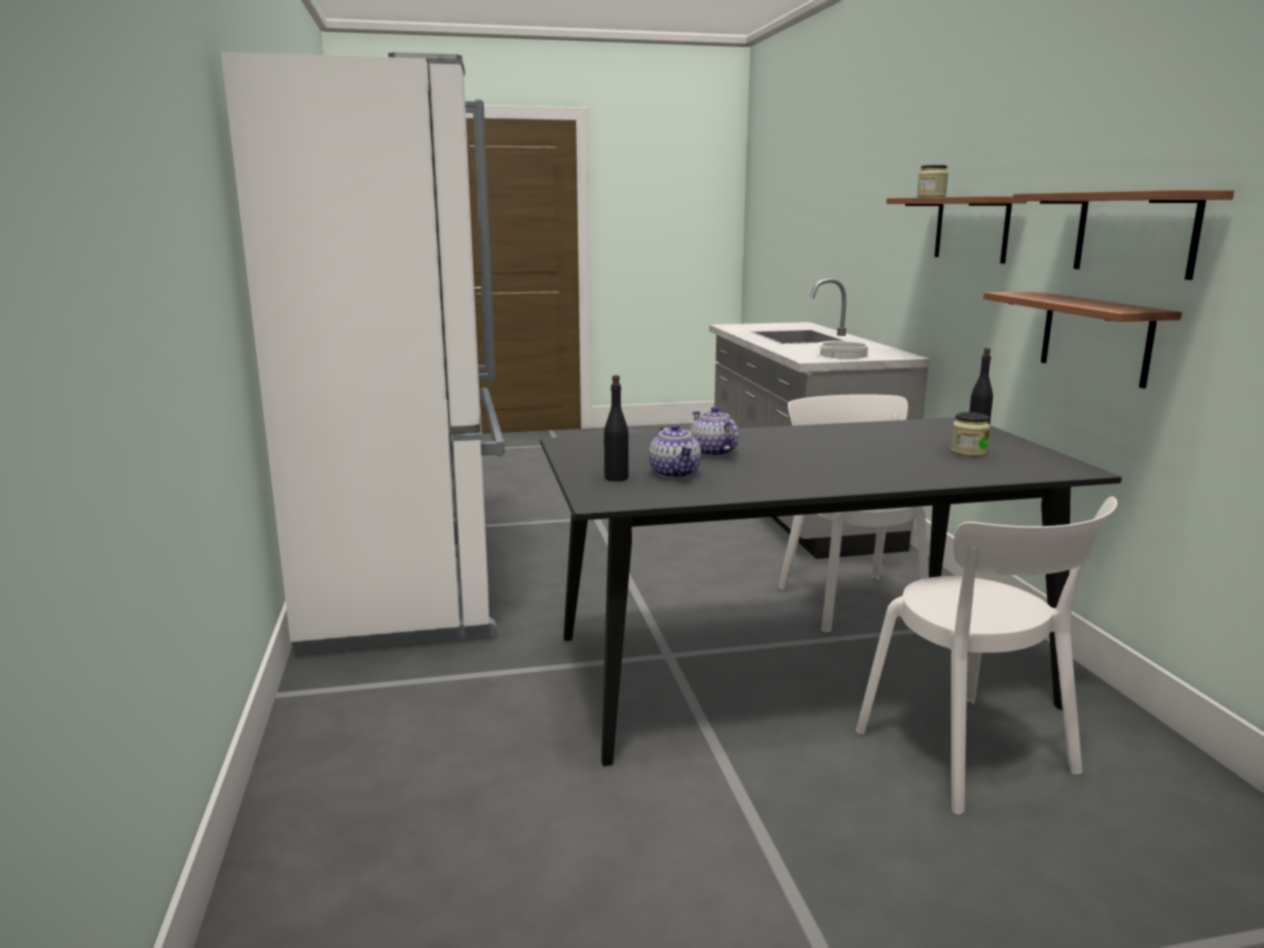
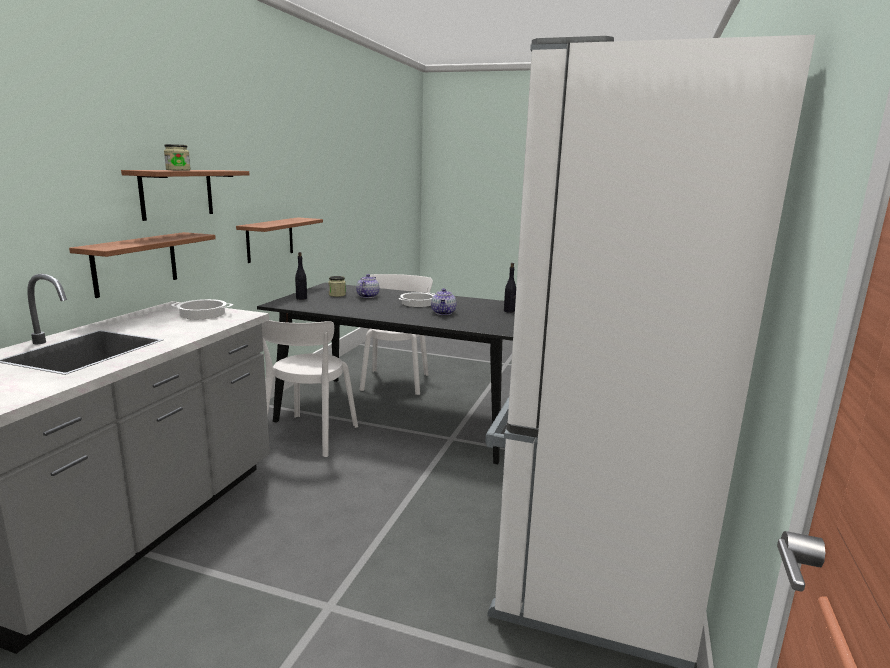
camera: 150 degrees left, 0 degrees up
(675, 473) = (481, 308): teapot -> teapot (367, 296)
(801, 462) = (417, 303): none -> cooking pot
(1135, 233) = (276, 187): shelf -> shelf (135, 263)

